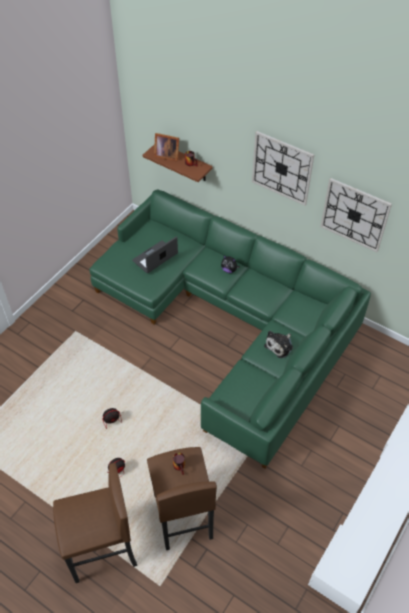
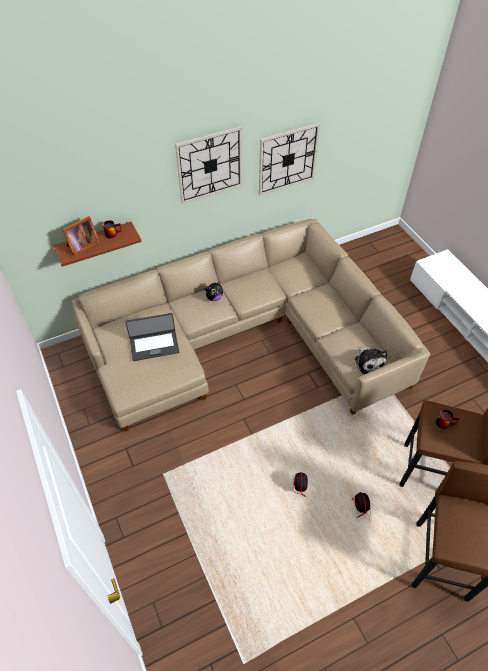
camera: 60 degrees left, 0 degrees up
(155, 257) = (154, 345): laptop -> laptop turned 90 degrees counterclockwise
(230, 322) = (245, 338): green sofa -> beige sofa
(280, 346) = (324, 304): plush toy -> plush toy (369, 361)

